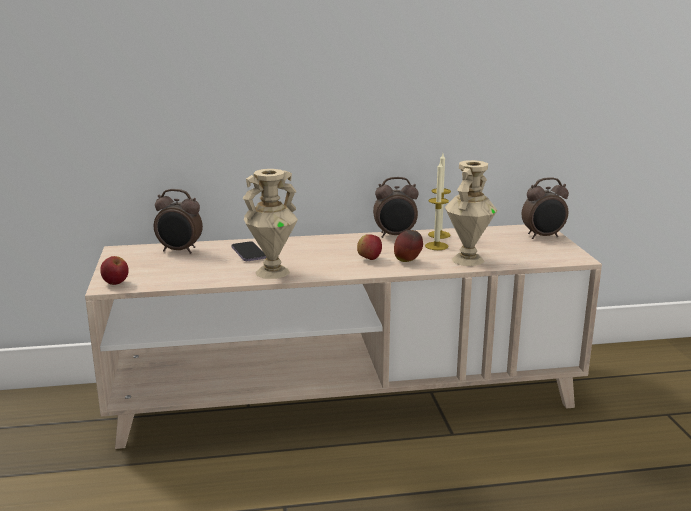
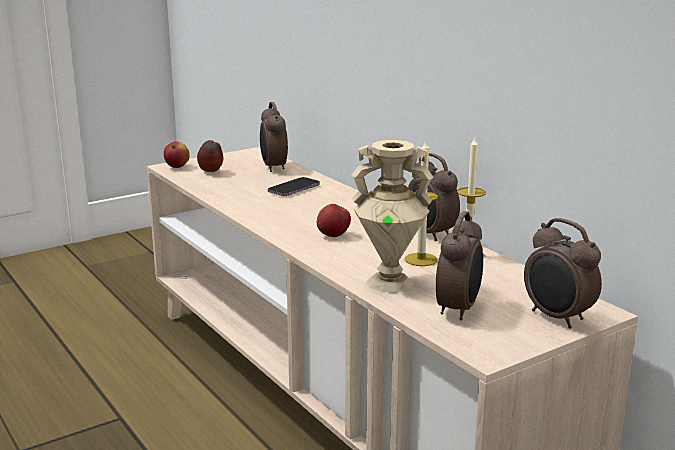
camera: 65 degrees right, 0 degrees up
(272, 272) = (252, 206): beige vase -> none
(407, 261) = (347, 253): apple -> apple (211, 172)
(519, 252) = (459, 309): none -> alarm clock

